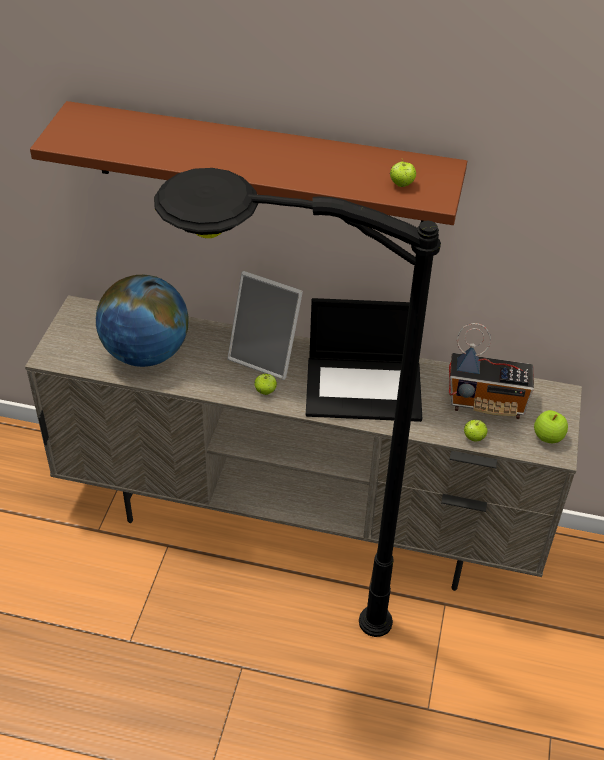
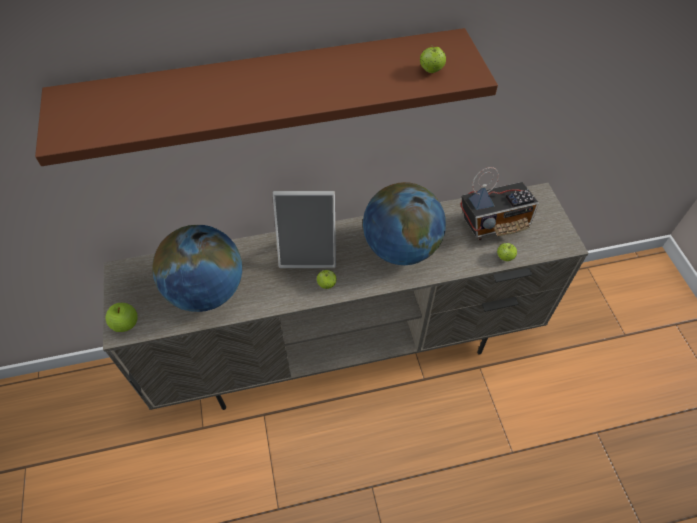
camera: 25 degrees left, 10 degrees up
(269, 614) = (368, 434): black floor lamp -> none
(365, 388) = (401, 248): laptop -> globe
(547, 437) = (553, 234): apple -> apple (126, 324)

